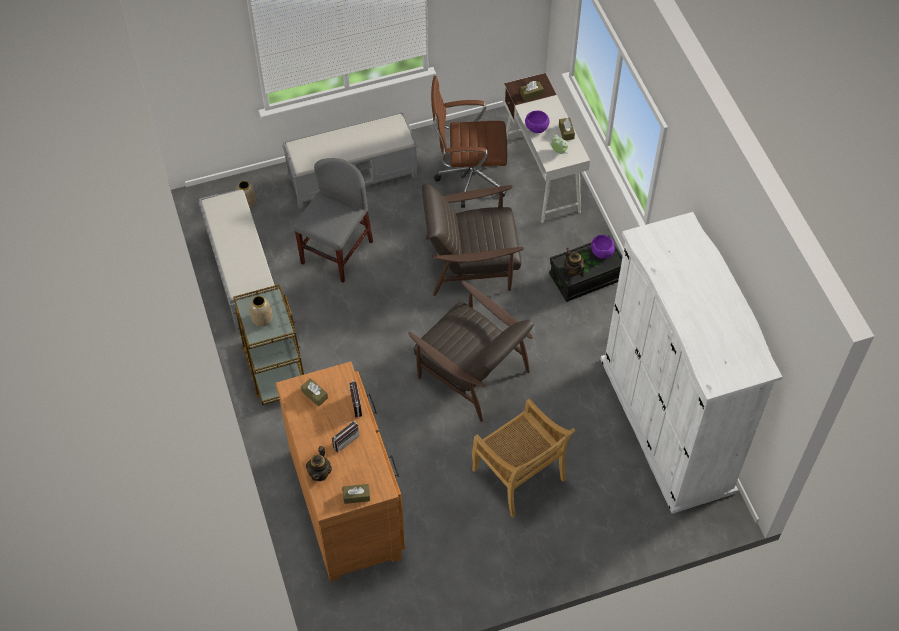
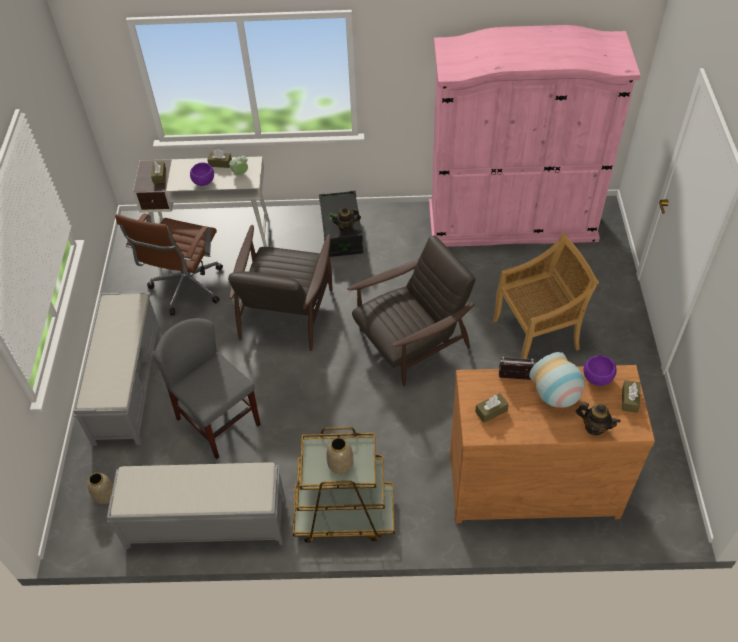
camera: 70 degrees left, 5 degrees down
(344, 439) = (556, 396): radio -> vase
(602, 253) = (336, 204): purple bowl -> purple bowl (598, 378)
(667, 424) = (511, 222): white wardrobe -> pink wardrobe

